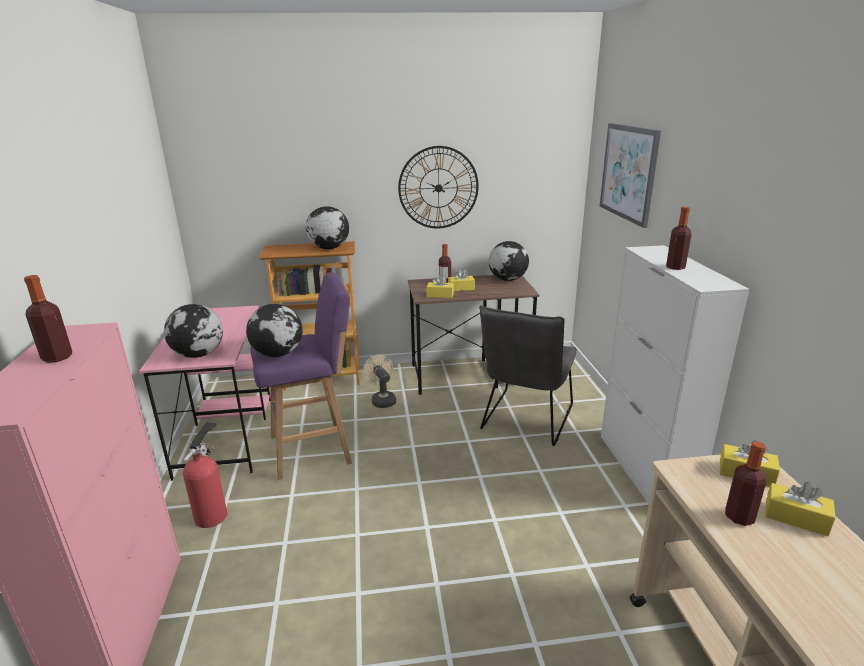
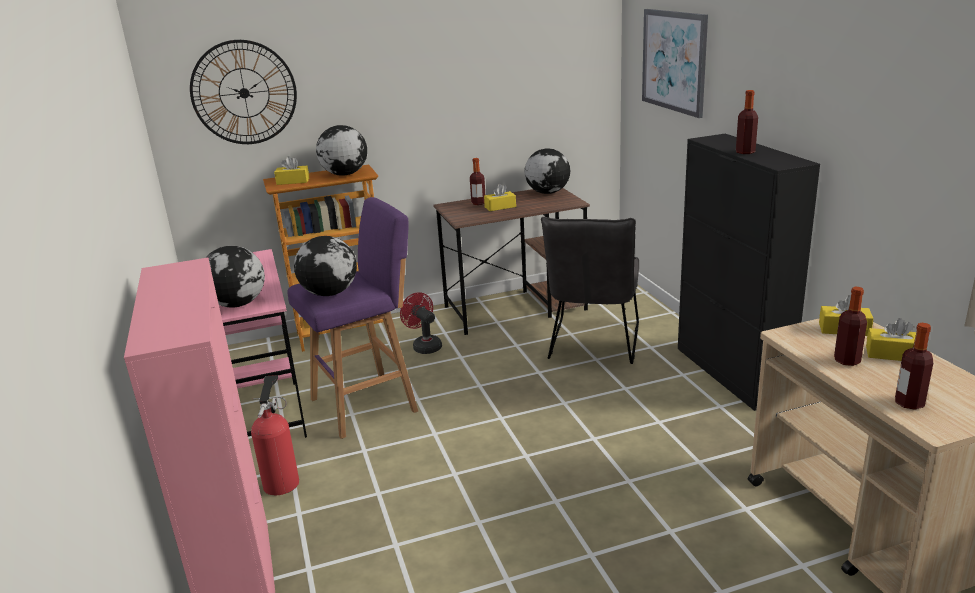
camera: 10 degrees left, 0 degrees up
(57, 357) = (181, 291): bottle -> bottle (909, 403)
(382, 400) = (424, 346): beige fan -> red fan
(438, 188) = (460, 94): wall clock -> wall clock (244, 93)
(440, 295) = (480, 216): yellow tissue box -> yellow tissue box (293, 181)
(644, 471) = (731, 373): white cabinet -> black cabinet

